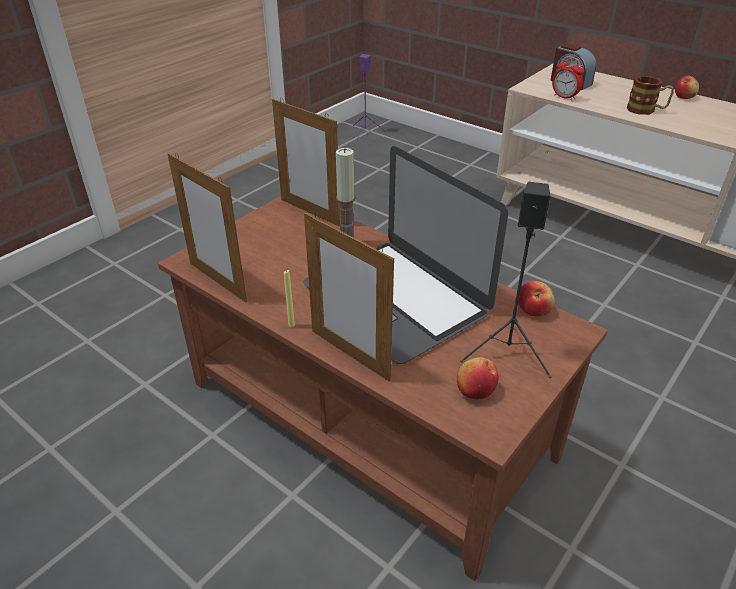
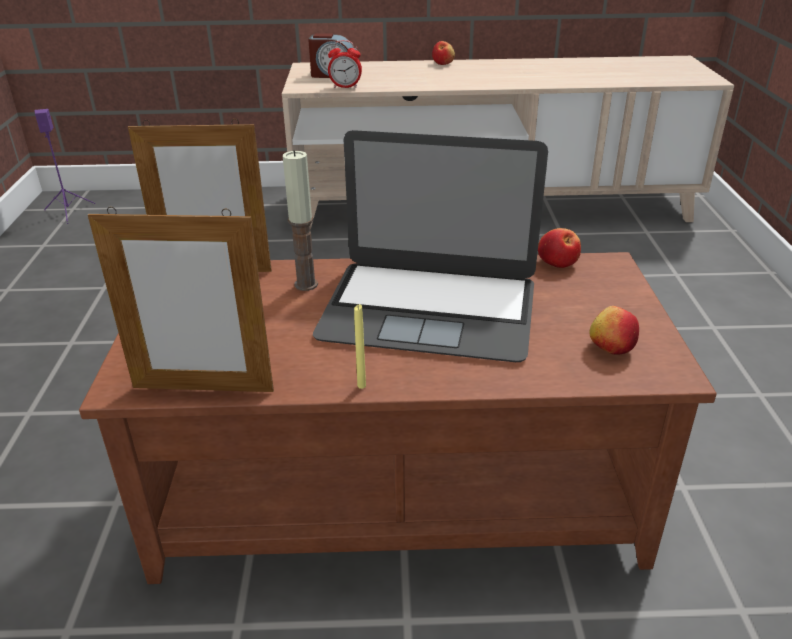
camera: 40 degrees left, 5 degrees down
(349, 354) = (463, 380): picture frame -> none
(508, 352) = (590, 304): black speaker -> none
(646, 110) = (429, 80): mug -> none

